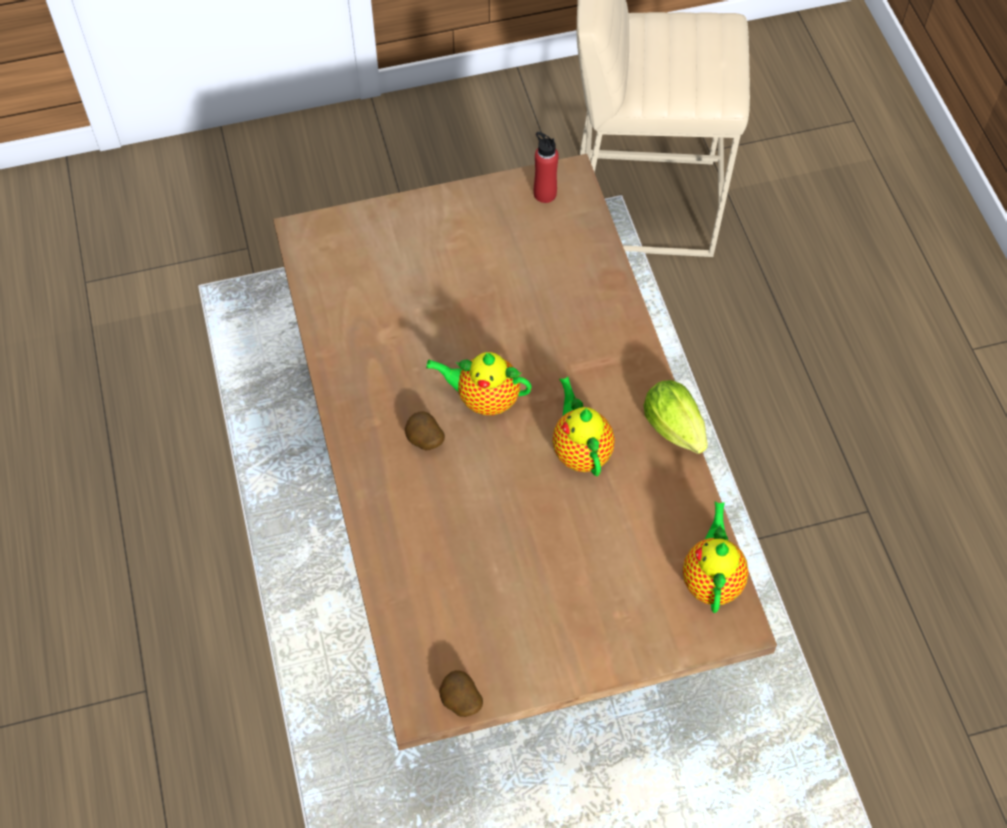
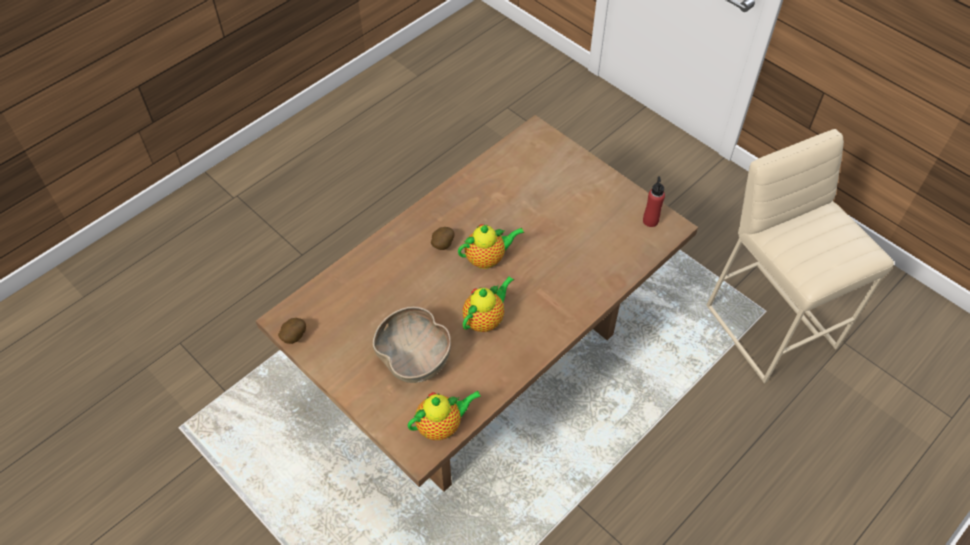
camera: 60 degrees right, 5 degrees down
(484, 399) = (487, 258): teapot -> teapot turned 90 degrees clockwise
(590, 562) = (415, 358): none -> brown bowl
(677, 431) = (532, 362): lettuce -> none

